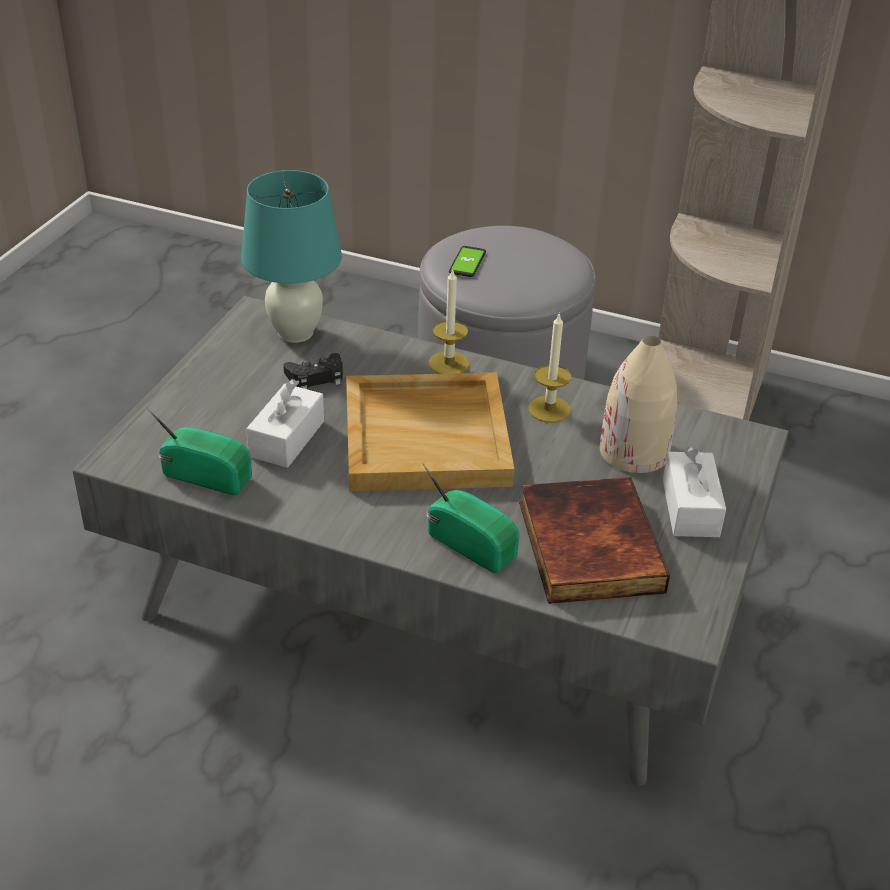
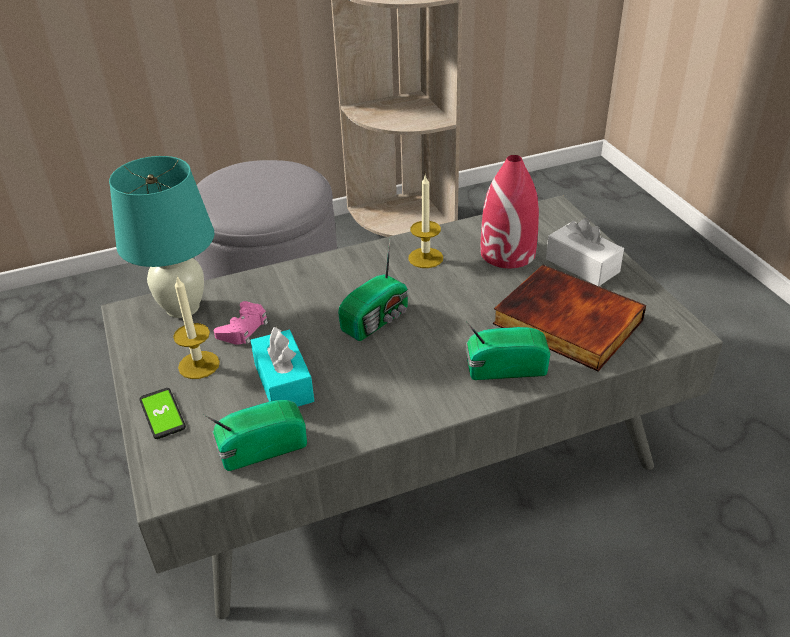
camera: 40 degrees left, 0 degrees up
(287, 439) = (283, 382): white tissue box -> turquoise tissue box
(316, 377) = (243, 328): black game controller -> pink game controller
(427, 436) = (377, 320): beige tray -> radio
(449, 363) = (322, 266): candle -> candle (199, 365)
(467, 262) = (232, 201): phone -> phone (162, 414)
(634, 452) = (508, 253): beige vase -> red vase

